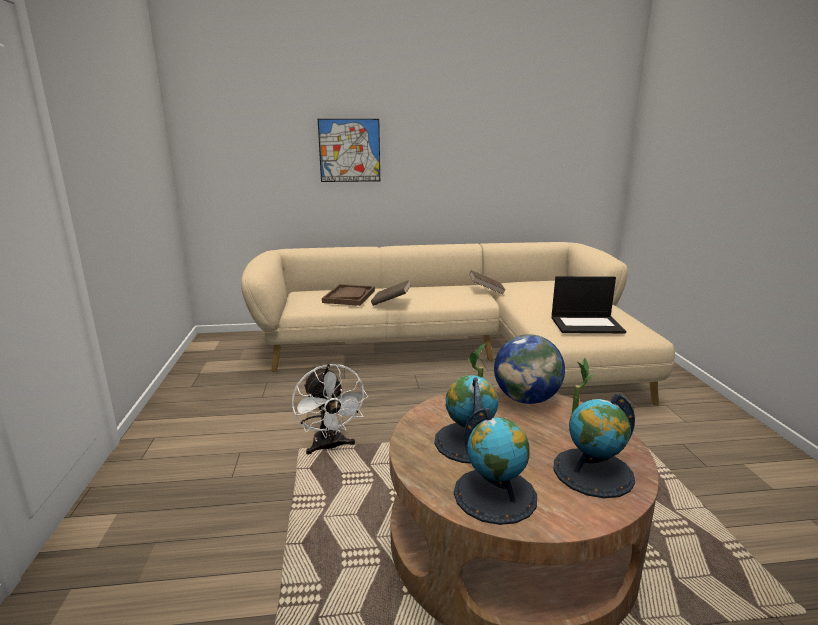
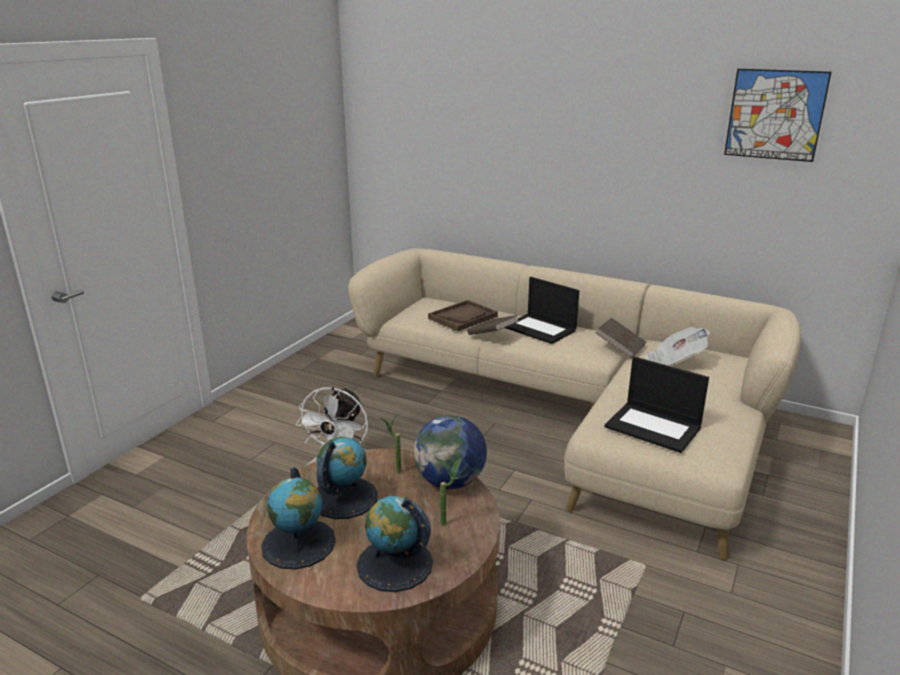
camera: 35 degrees right, 5 degrees up
(349, 150) = (511, 148): picture -> picture (775, 115)
(418, 291) = (540, 329): none -> laptop
(532, 289) = (674, 361): none -> newspaper

